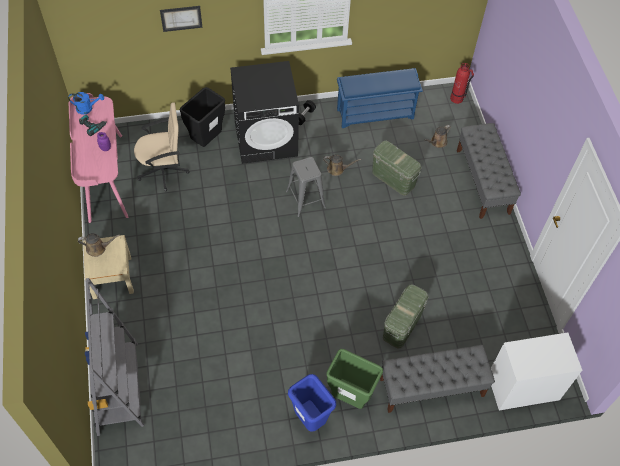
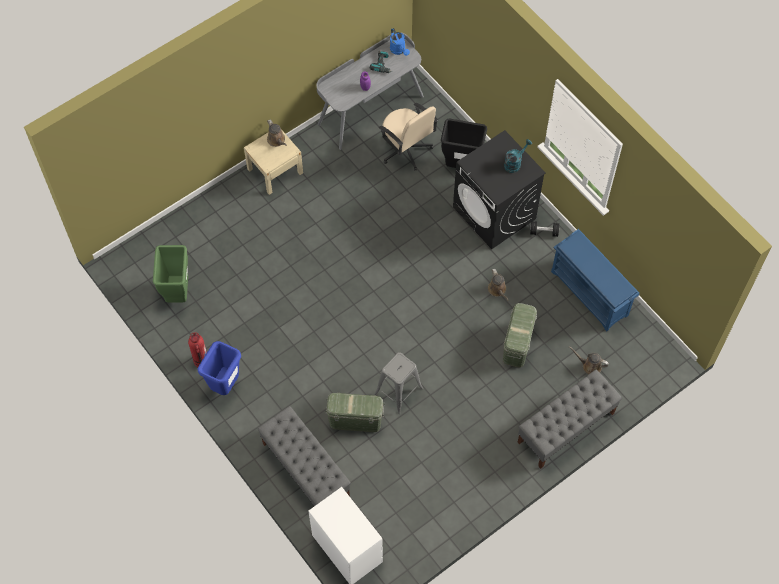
camera: 65 degrees right, 5 degrees up
(104, 177) = (370, 109): pink desk -> grey desk
(118, 388) = (179, 230): grey bookcase -> none
(181, 18) = (494, 57): picture -> none
(266, 75) = (514, 163): none -> turquoise watering can
(305, 199) = (445, 279): grey stool -> grey stool (398, 391)
(349, 397) = (261, 407): green trash can -> green trash can (178, 293)
(457, 98) = (662, 361): fire extinguisher -> fire extinguisher (201, 361)

